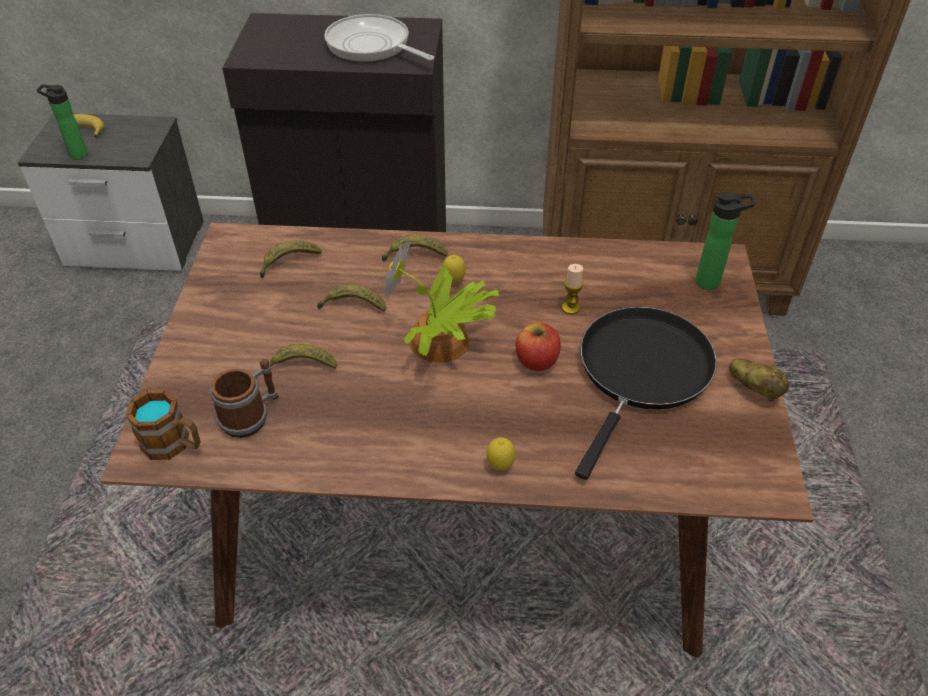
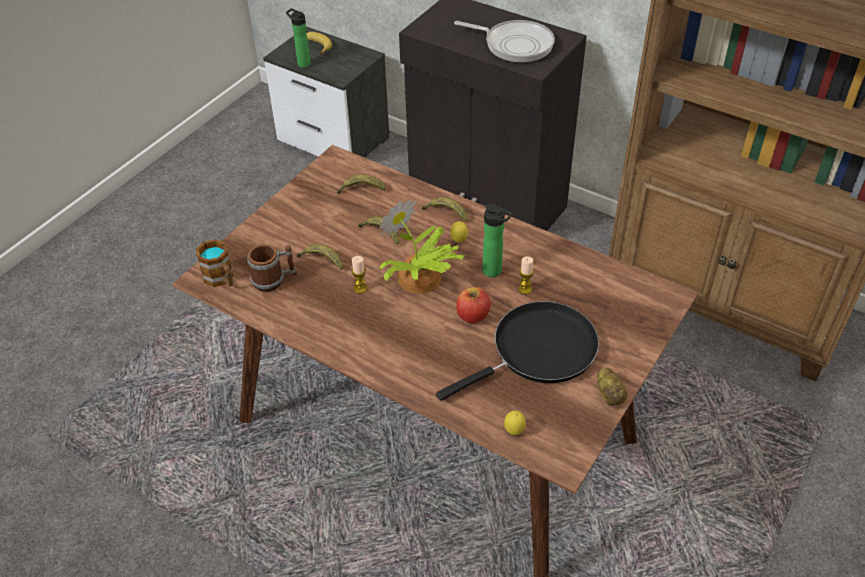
camera: 30 degrees right, 0 degrees up
(372, 46) = (515, 45): frying pan -> frying pan turned 135 degrees clockwise
(375, 382) = (360, 288): none -> candle
(500, 466) = (397, 371): lemon -> lemon (514, 432)
(711, 282) = (645, 310): bottle -> bottle (494, 272)

